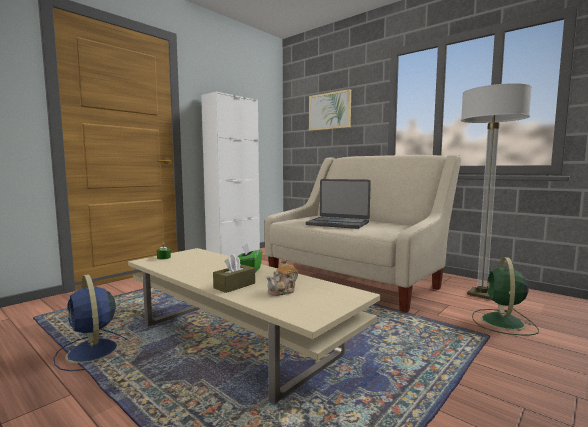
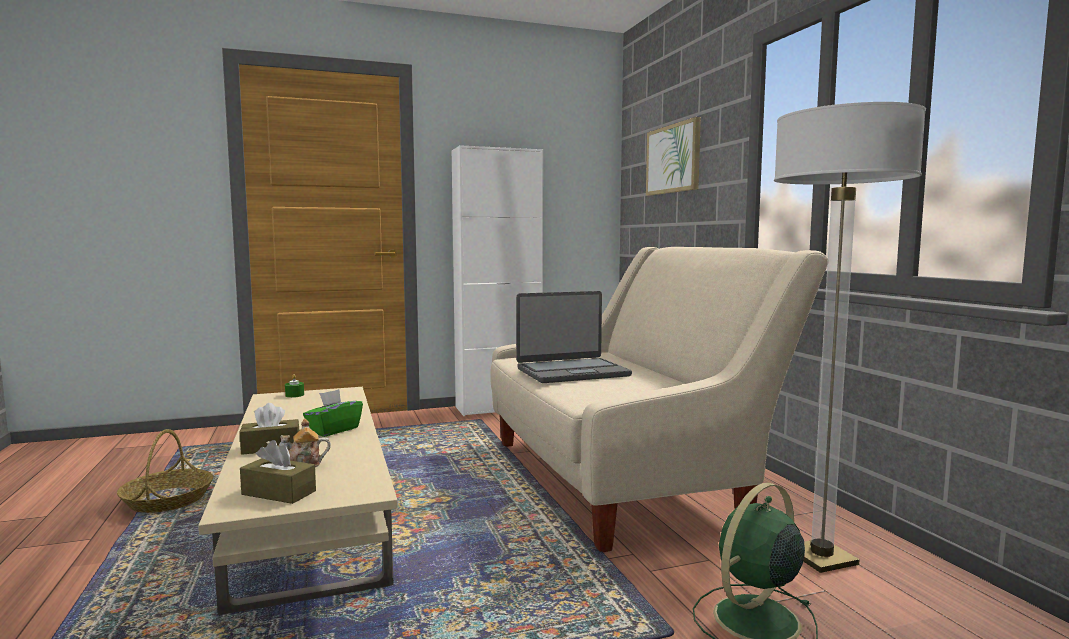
camera: 30 degrees right, 0 degrees up
(93, 352) = (167, 500): blue fan -> basket
(311, 305) = (279, 493): none -> brown tissue box
(338, 224) = (572, 372): laptop -> laptop turned 75 degrees counterclockwise

